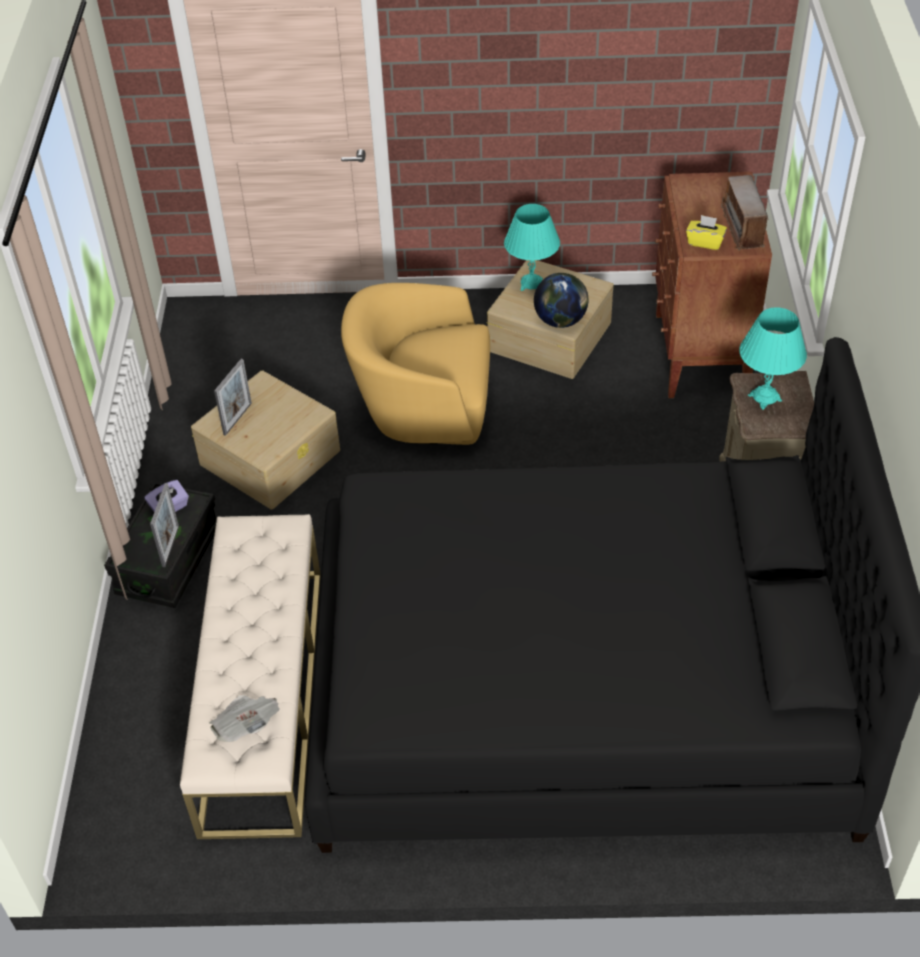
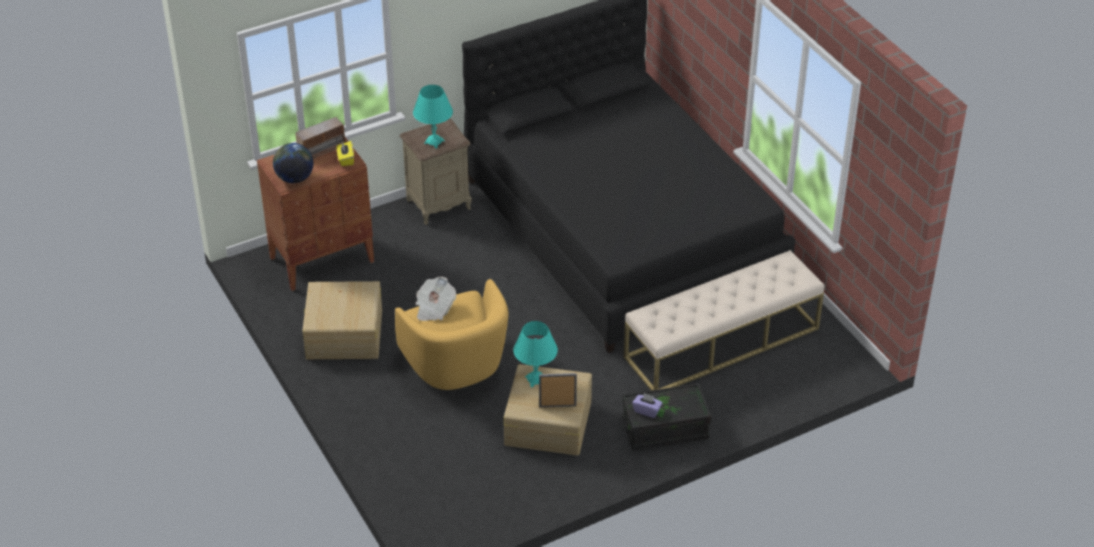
camera: 120 degrees left, 5 degrees down
(170, 546) = (674, 395): picture frame -> none
(246, 726) = (777, 273): newspaper -> newspaper (434, 308)
(531, 284) = (334, 318): turquoise table lamp -> turquoise table lamp (535, 379)
(560, 320) = (364, 292): globe -> globe (294, 178)

